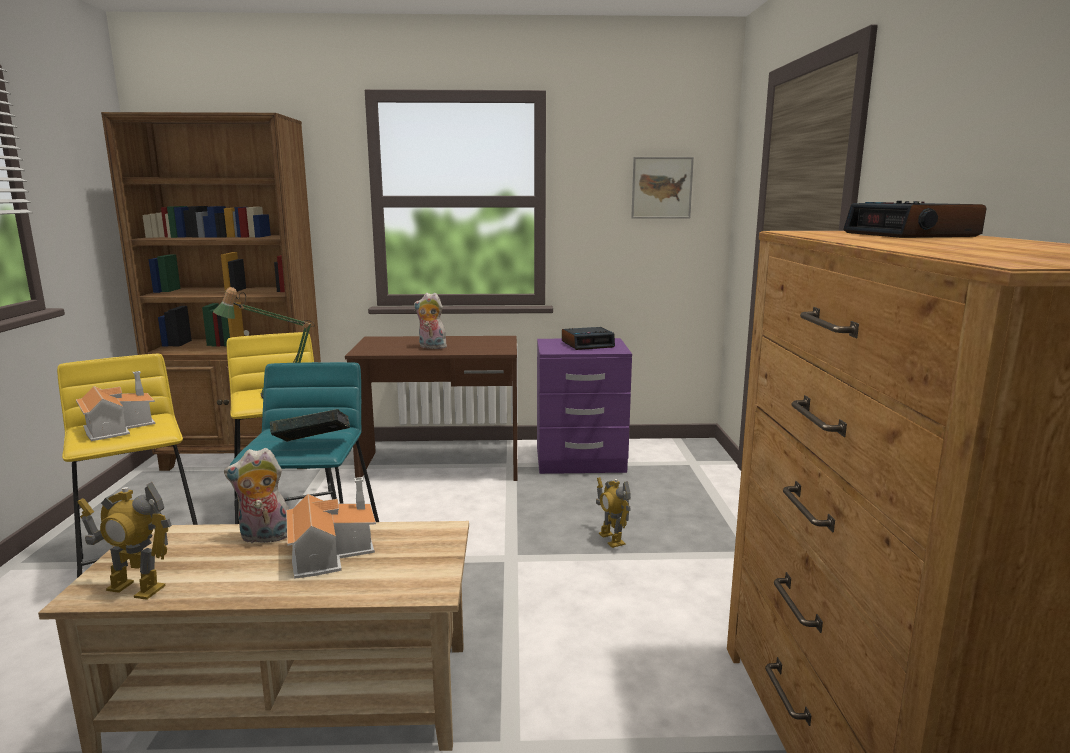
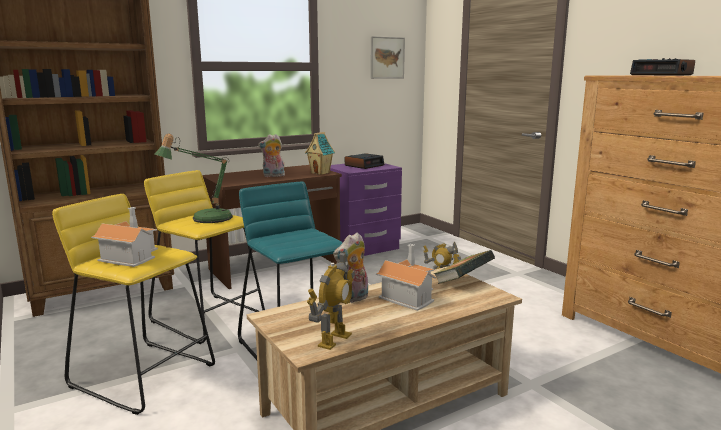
camera: 30 degrees left, 0 degrees up
(135, 588) = (333, 340): toy robot -> toy robot turned 45 degrees counterclockwise
(312, 446) = (316, 240): book -> book (463, 282)
(494, 350) = (321, 173): none -> toy house

